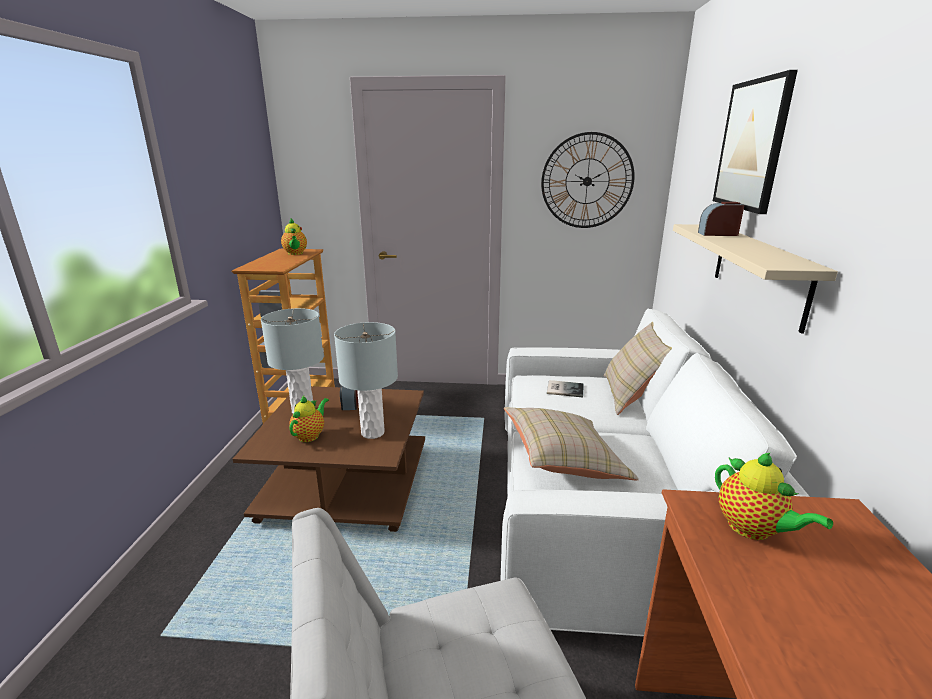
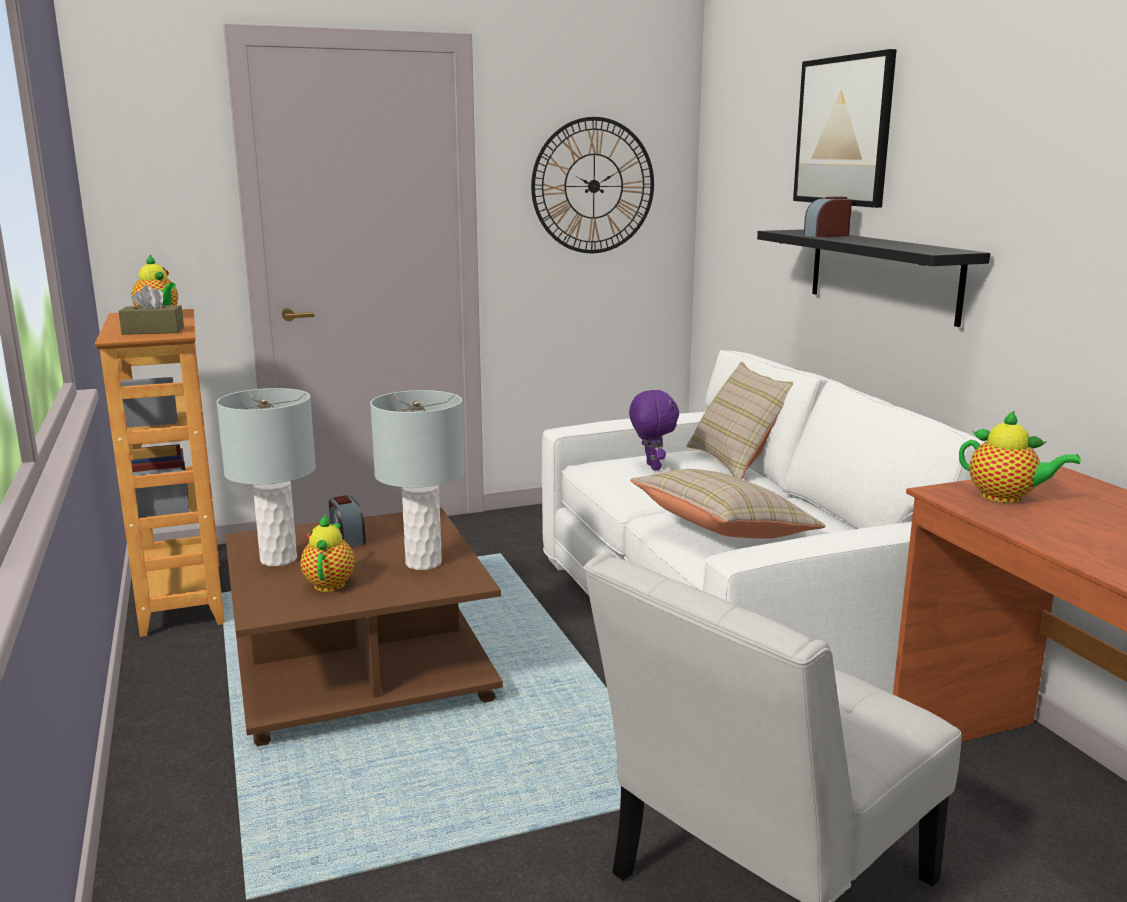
camera: 25 degrees left, 5 degrees down
(272, 264) = (153, 331): none -> brown tissue box
(564, 389) = (651, 467): book -> purple plush toy
(758, 272) = (882, 274): beige shelf -> black shelf

